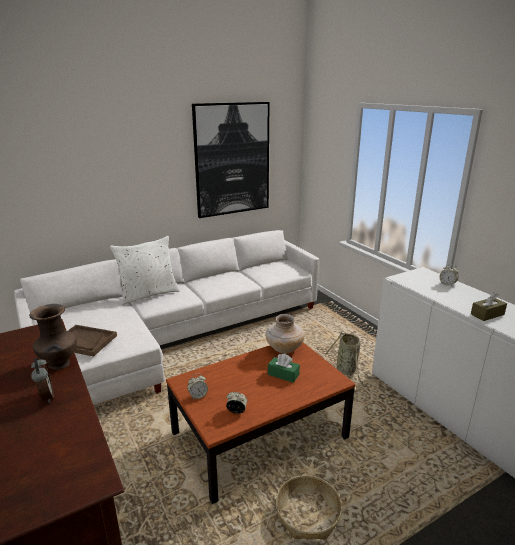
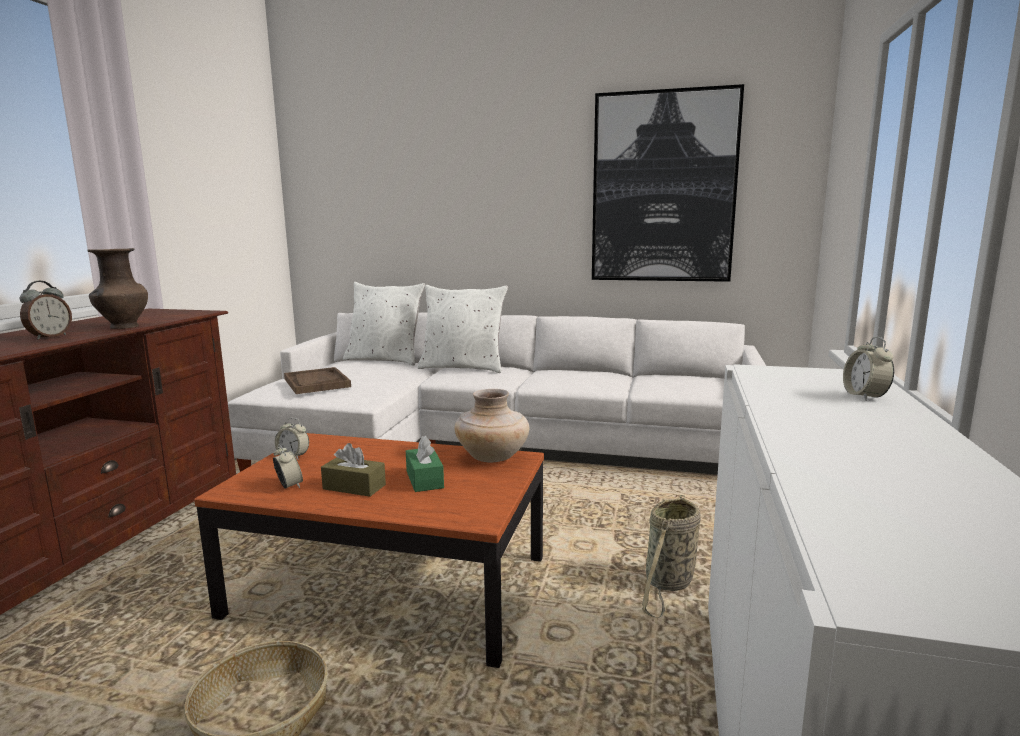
camera: 45 degrees right, 10 degrees down
(79, 304) = (385, 359): none -> white pillow
(487, 314) = (833, 450): brown tissue box -> brown tissue box (354, 487)

